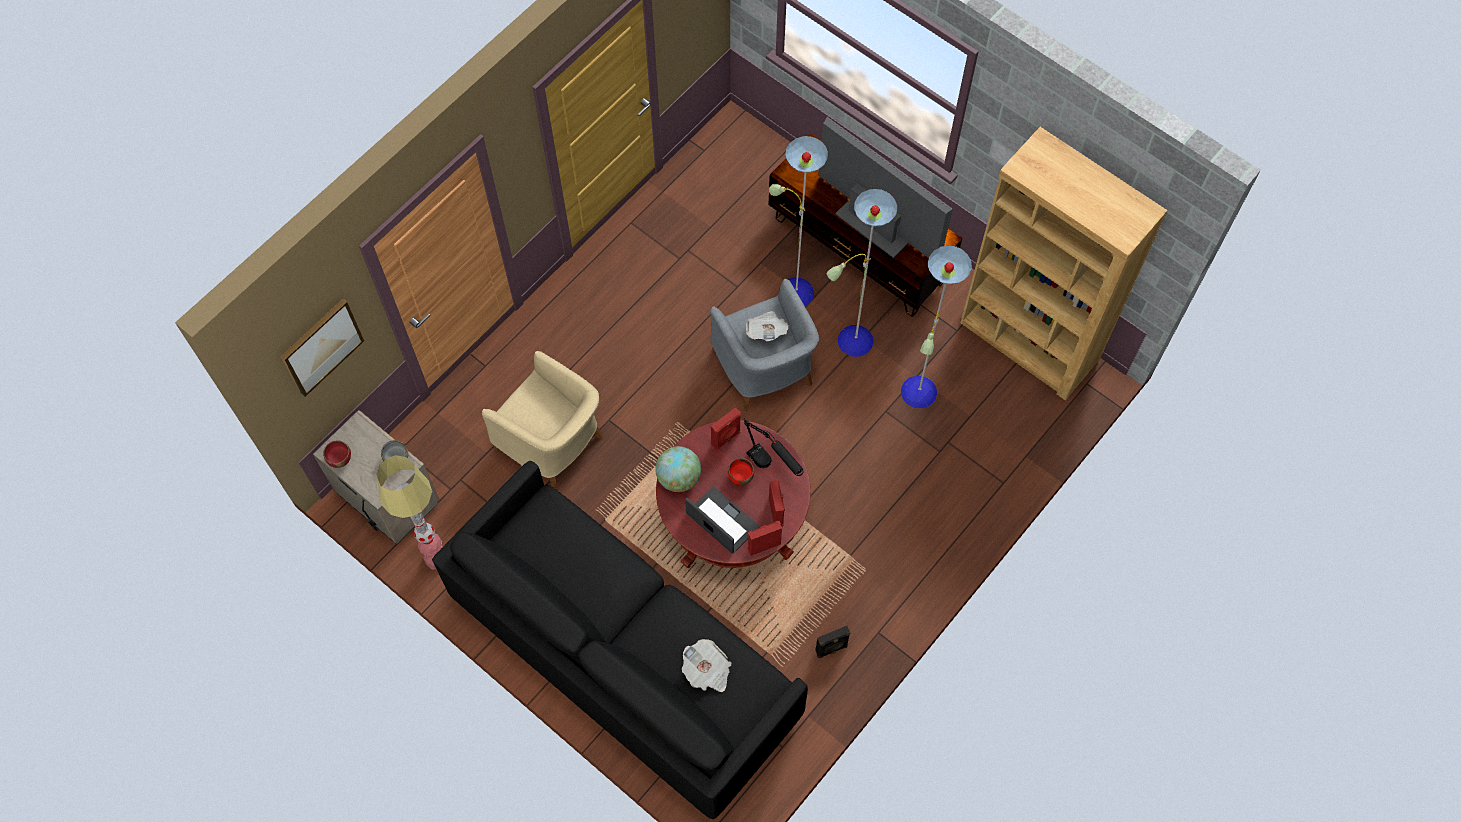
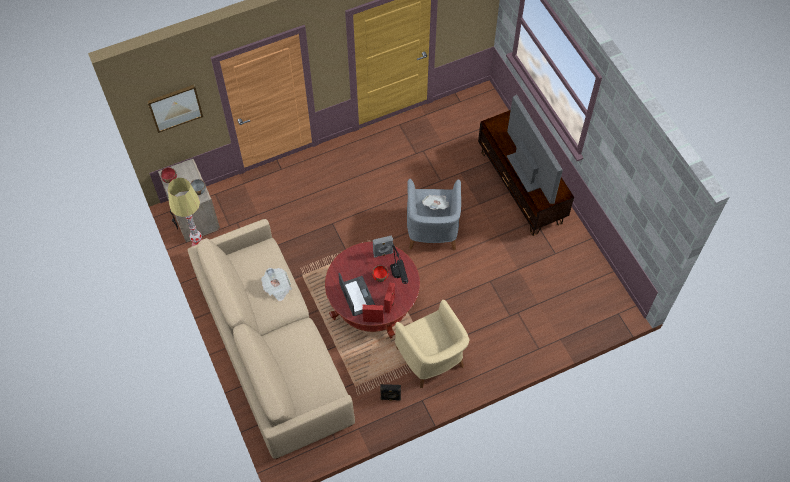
camera: 25 degrees right, 5 degrees down
(553, 445) = (295, 224): beige armchair -> beige armchair (431, 359)
(623, 655) = (274, 351): black sofa -> beige sofa
(678, 478) = (345, 263): globe -> none
(707, 671) = (304, 372): newspaper -> newspaper (277, 288)
(726, 438) = (383, 253): red speaker -> grey speaker
(853, 342) = (491, 236): floor lamp -> none
(1029, 342) = (594, 277): brown bookcase -> none

